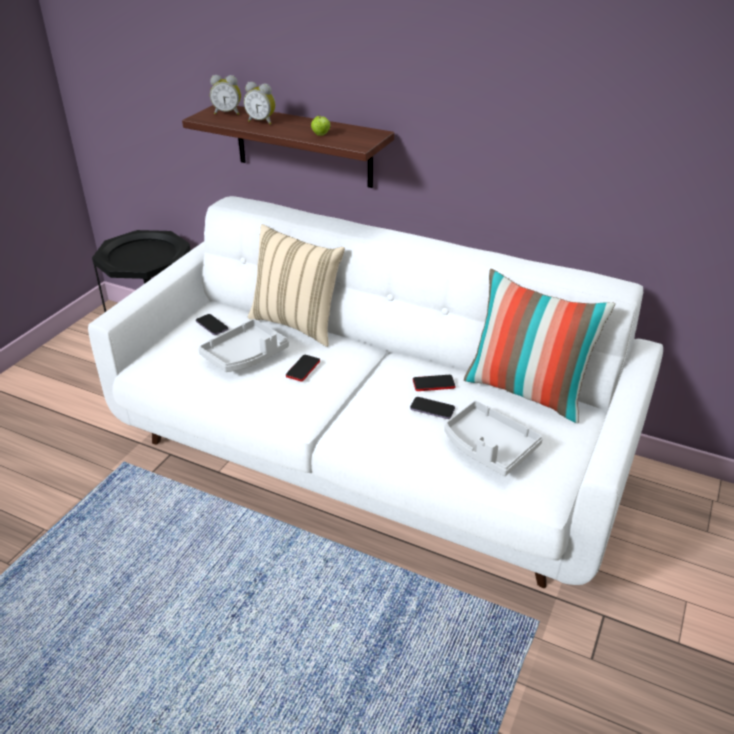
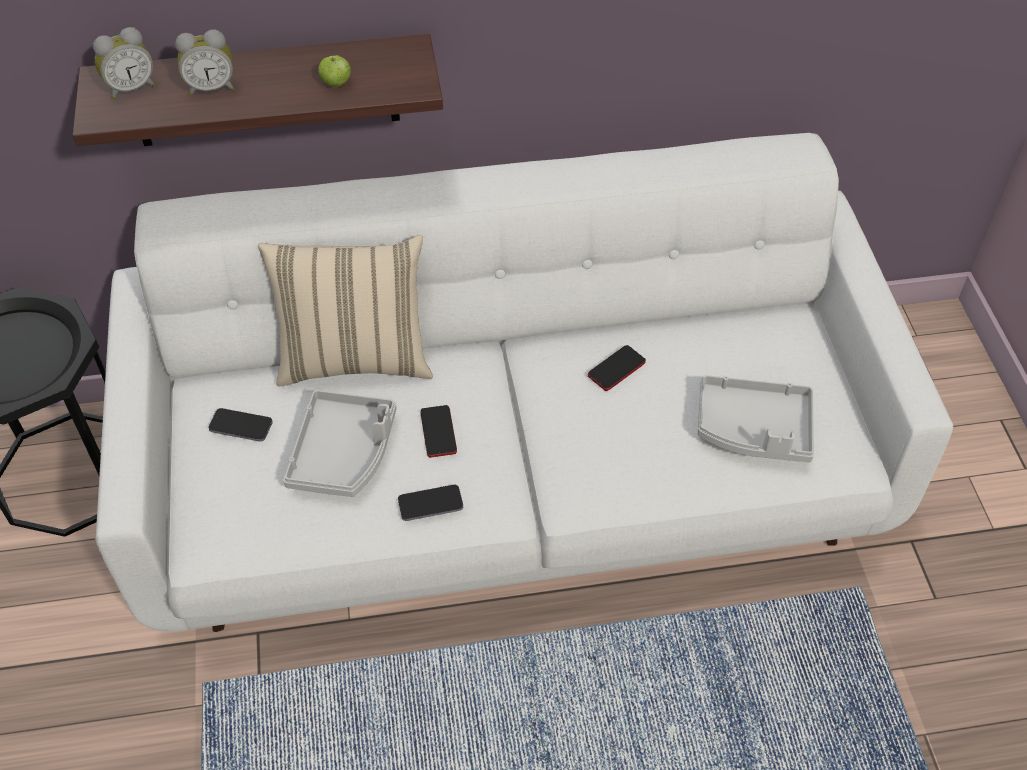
camera: 35 degrees left, 15 degrees up
(432, 409) = (649, 409): phone -> phone (430, 504)
(526, 392) = (723, 324): pillow -> none

